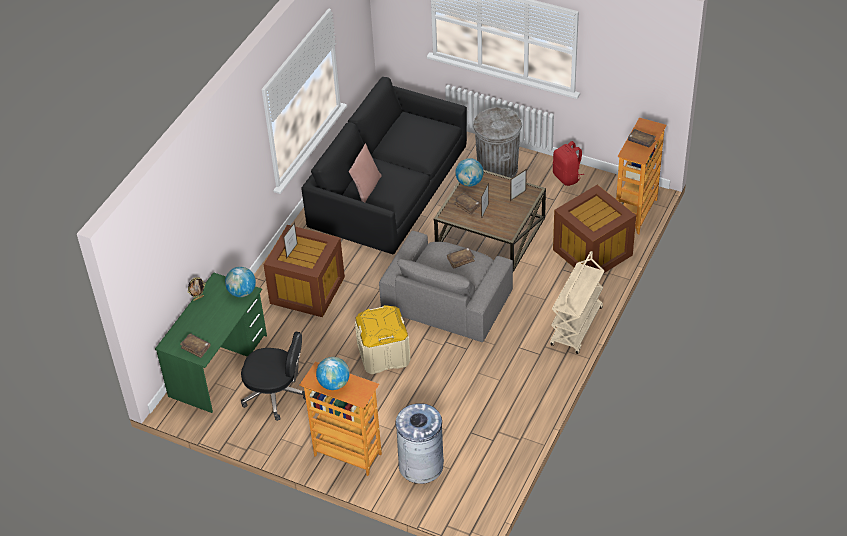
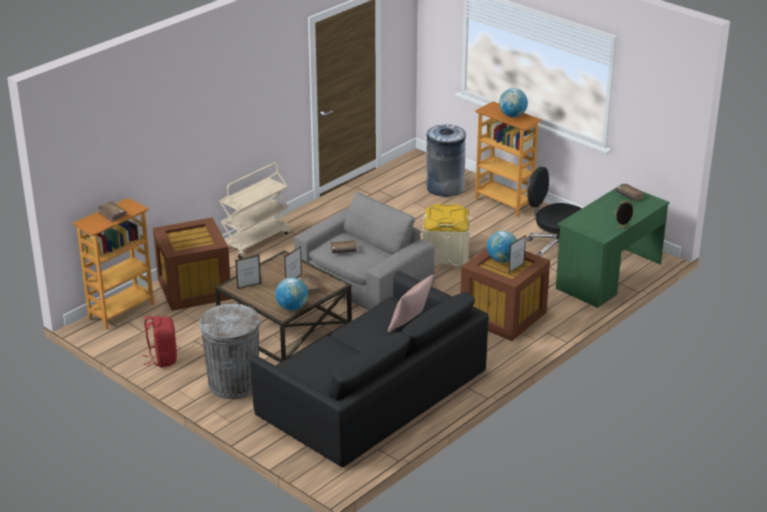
camera: 165 degrees left, 15 degrees down
(242, 292) = (578, 224): globe -> globe (502, 260)

